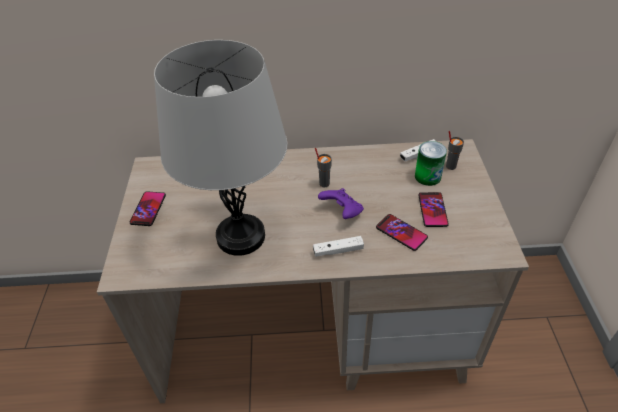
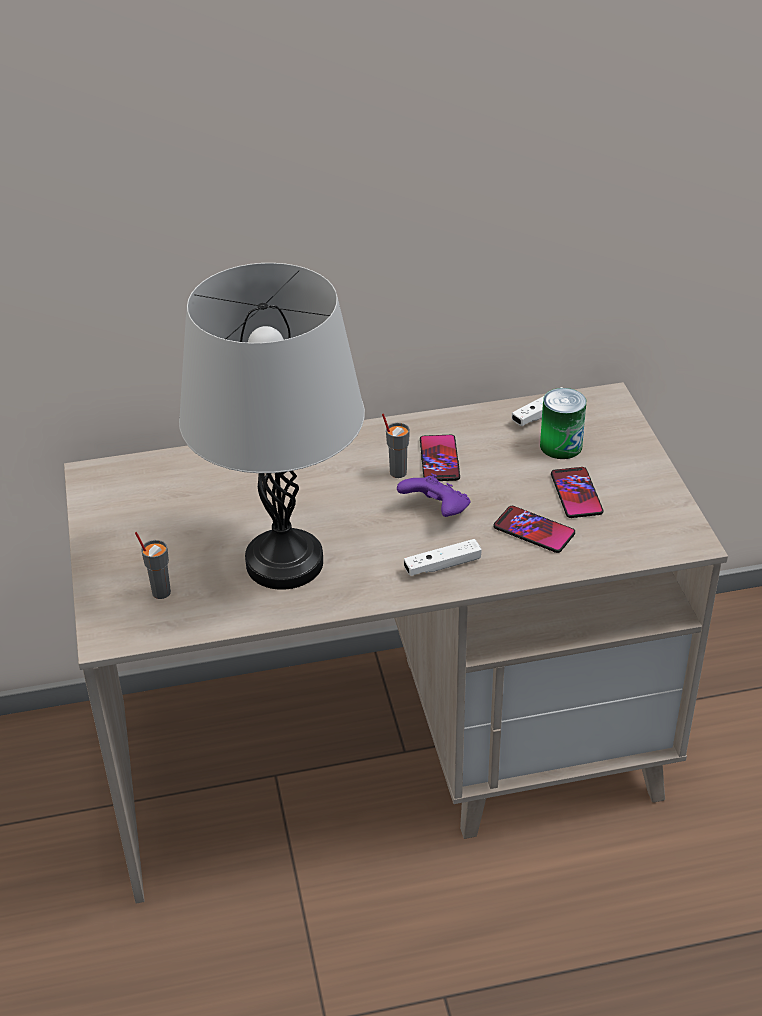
camera: 10 degrees left, 5 degrees down
(148, 209) = (118, 539): phone -> phone (439, 459)
(450, 166) = (594, 427): grey cup -> grey cup (160, 592)

